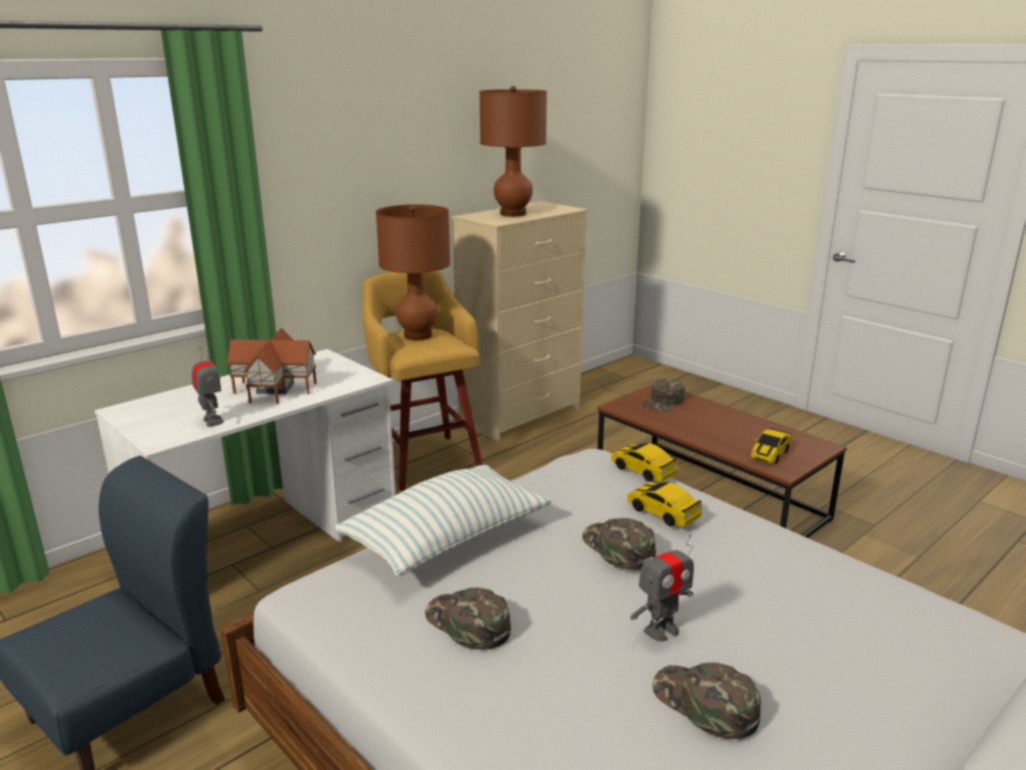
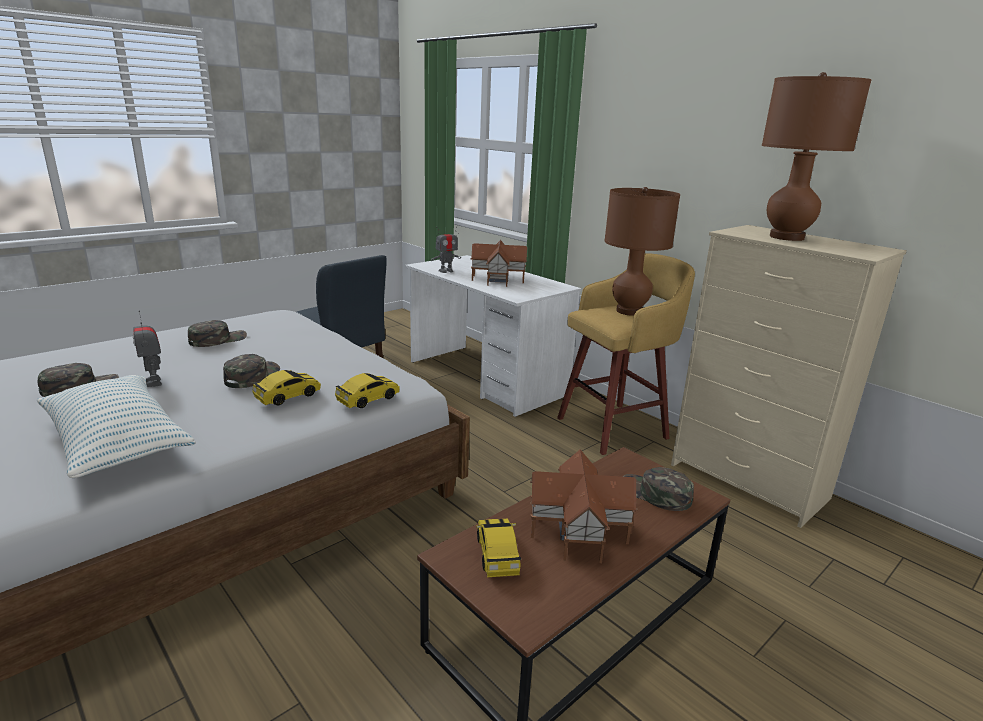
camera: 90 degrees right, 0 degrees up
(447, 539) = (308, 337): pillow -> pillow (117, 444)
(617, 548) = (252, 376): green cap -> green cap turned 45 degrees counterclockwise
(723, 428) = (576, 528): none -> toy house
(770, 454) = (497, 554): toy car -> toy car turned 45 degrees clockwise

